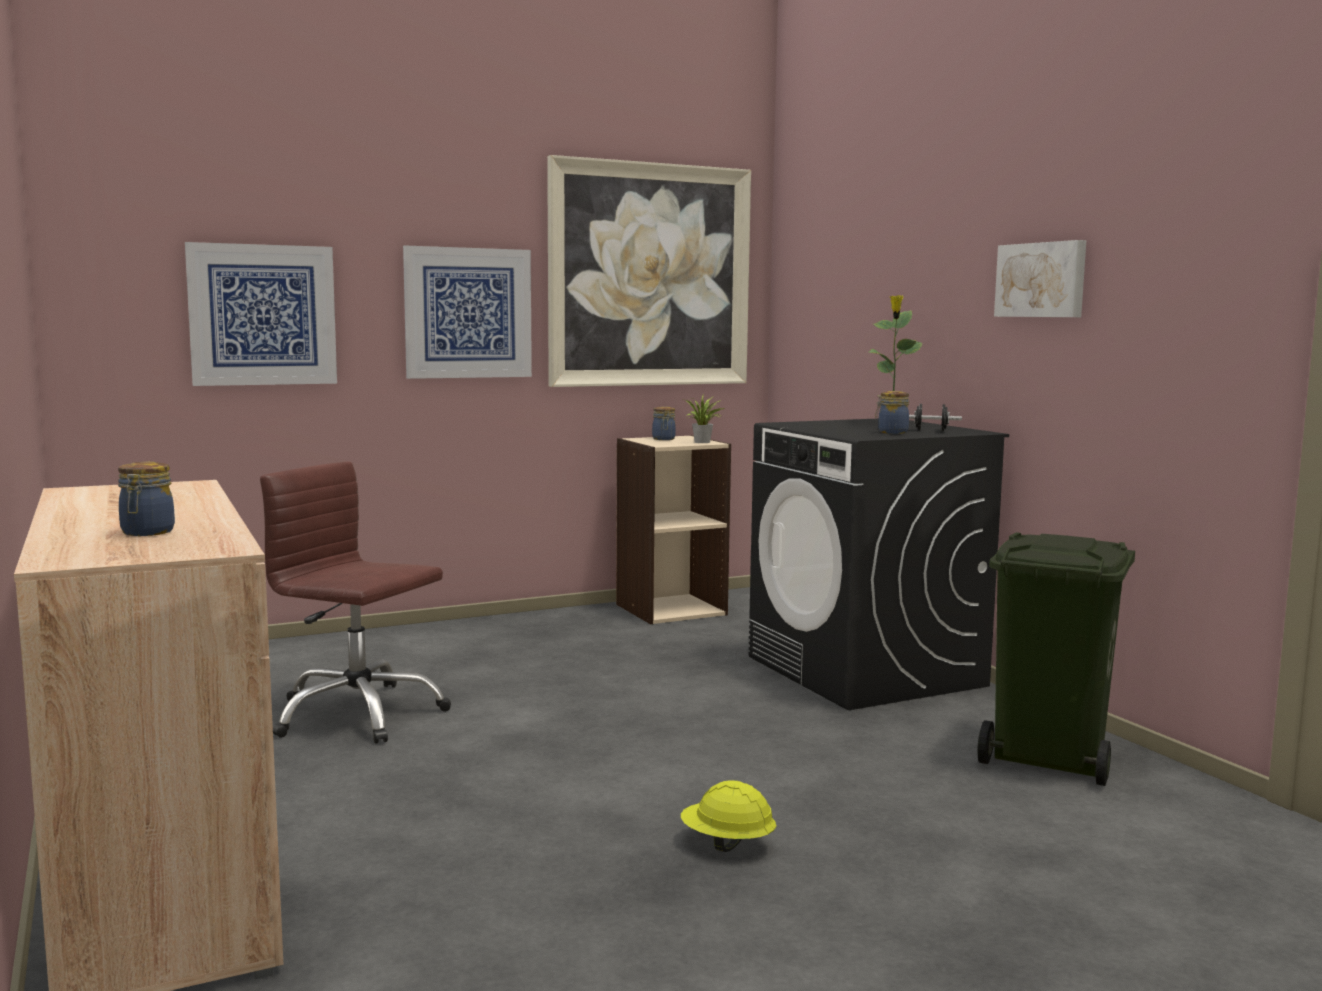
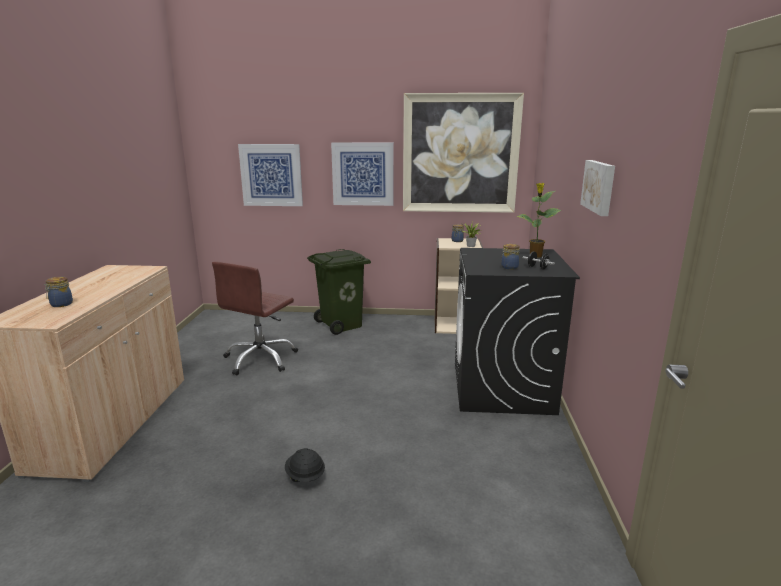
camera: 30 degrees right, 10 degrees up
(357, 714) = (261, 359): brown office chair -> brown office chair turned 120 degrees counterclockwise
(727, 844) = (305, 476): yellow hard hat -> black hard hat
(1051, 758) = (528, 476): green trash can -> green trash can (342, 325)

